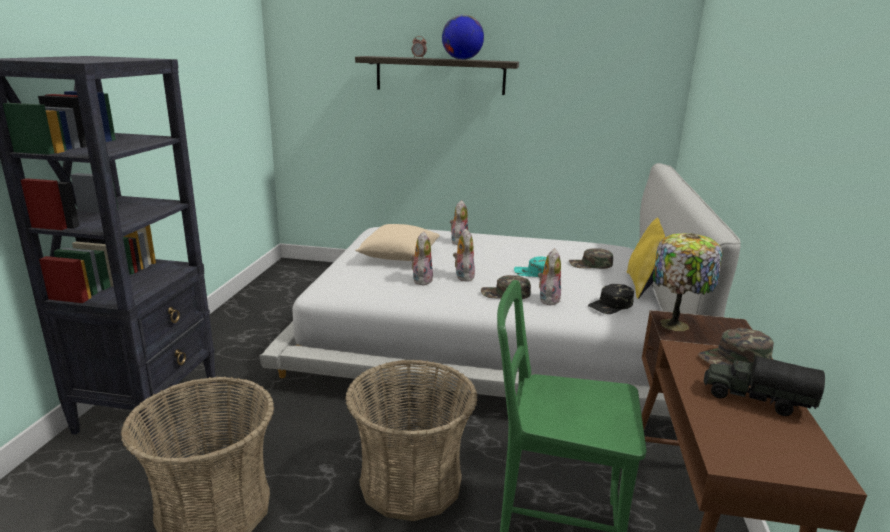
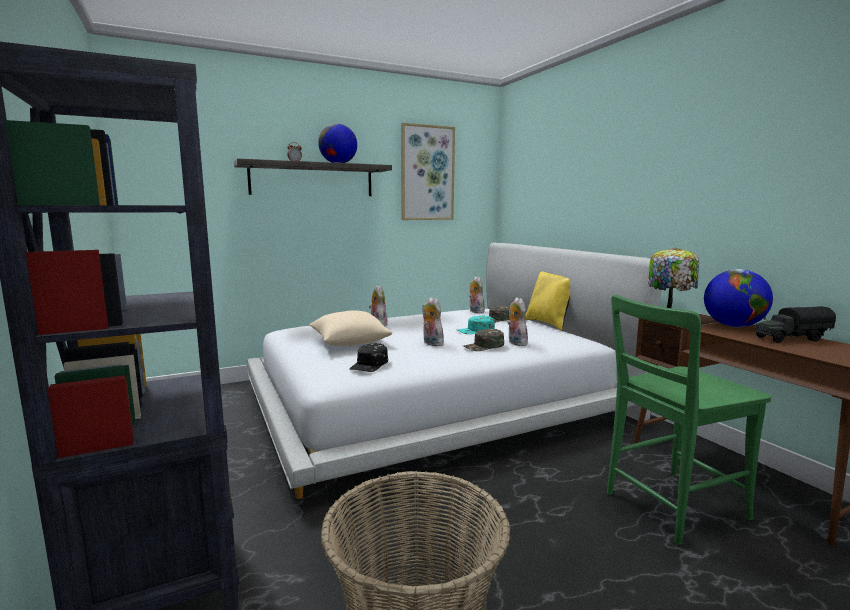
camera: 35 degrees left, 10 degrees down
(411, 482) = (544, 526): basket -> none
(421, 280) = (404, 353): plush toy -> plush toy (475, 311)
(580, 69) = (427, 173): none -> picture
(611, 305) = (557, 337): black cap -> black cap (370, 364)
(735, 359) = (733, 326): green cap -> globe

